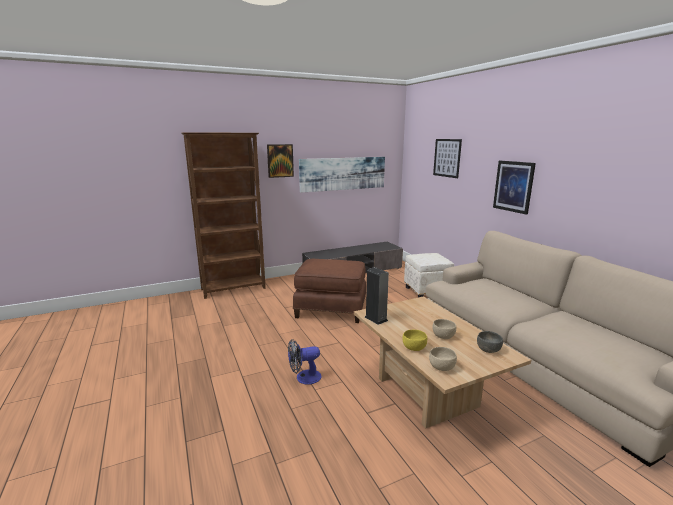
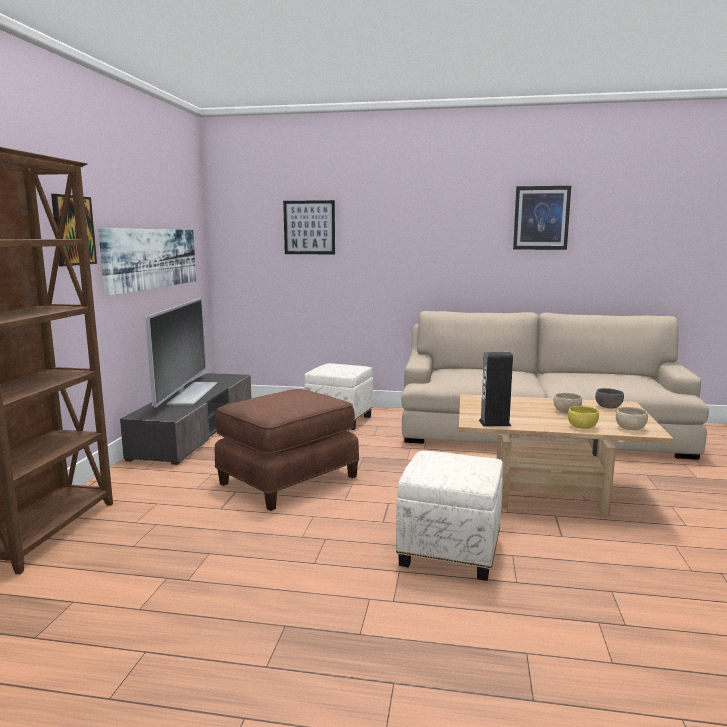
camera: 55 degrees left, 5 degrees down
(304, 378) = (451, 552): fan -> white ottoman
(352, 250) = (191, 393): none -> television
(513, 186) = (428, 255): picture -> picture (541, 218)

